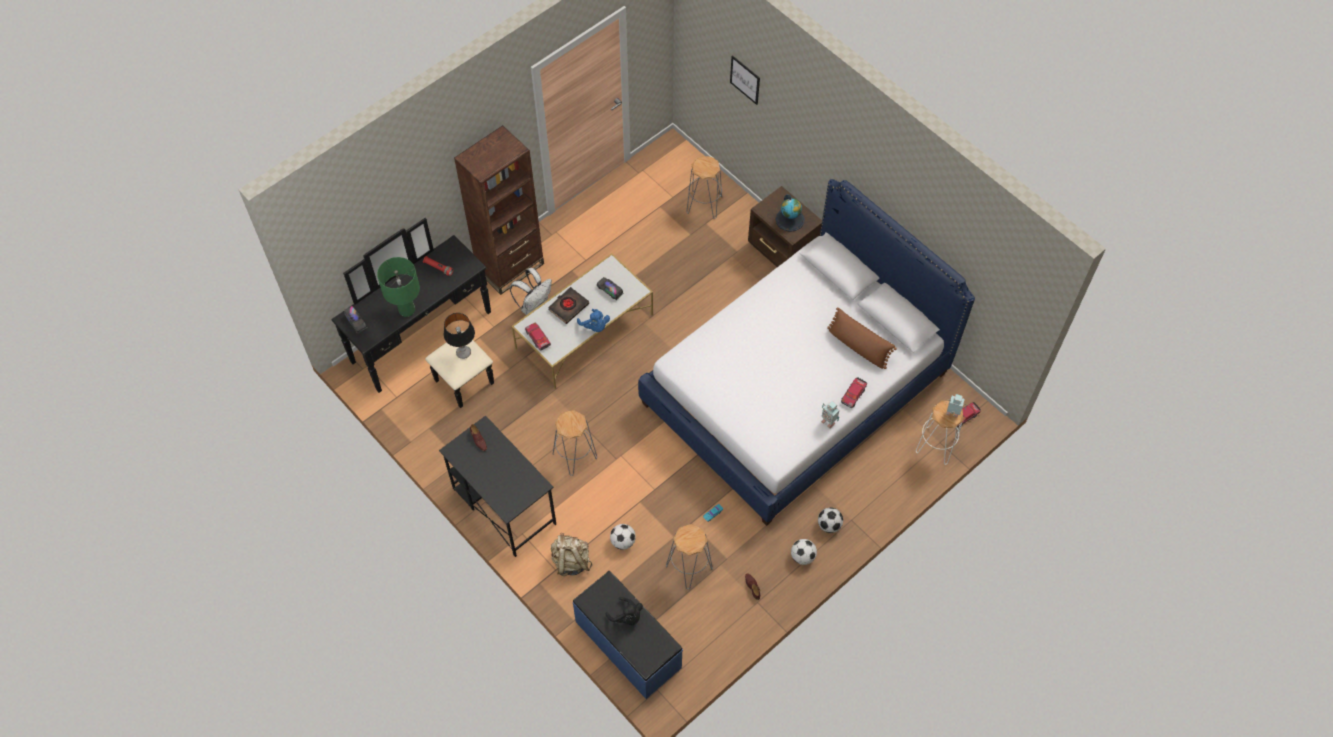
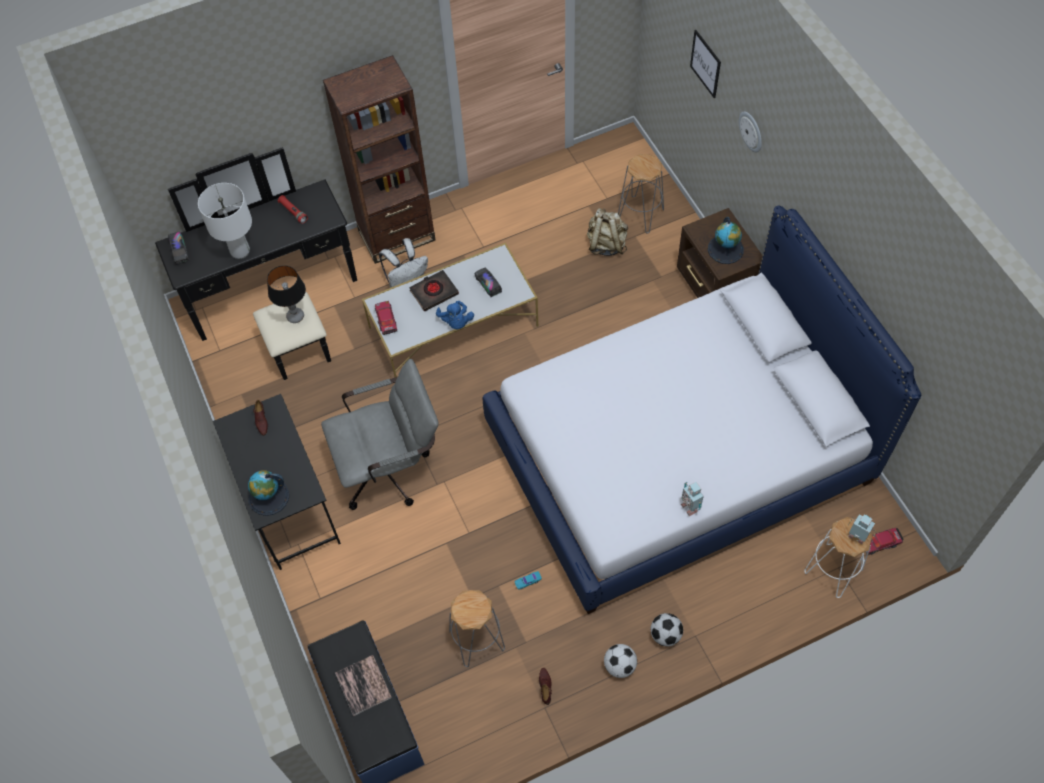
camera: 20 degrees right, 0 degrees up
(406, 310) = (239, 251): green table lamp -> white table lamp
(507, 496) = (268, 497): none -> globe
(571, 561) = (341, 593): beige backpack -> beige backpack (606, 244)
(575, 455) = (391, 468): grey stool -> grey office chair
(622, 541) = (409, 586): football -> none
(627, 617) = (363, 685): black plush toy -> book
(796, 126) = (751, 131): none -> wall clock
(853, 394) = (733, 480): toy car -> none
(858, 346) = (758, 422): brown pillow -> none

